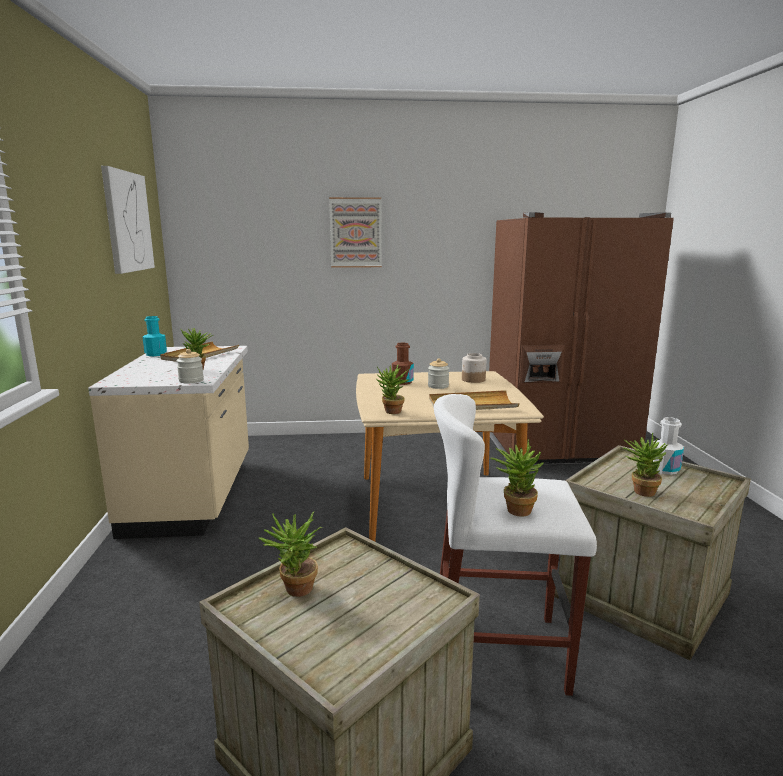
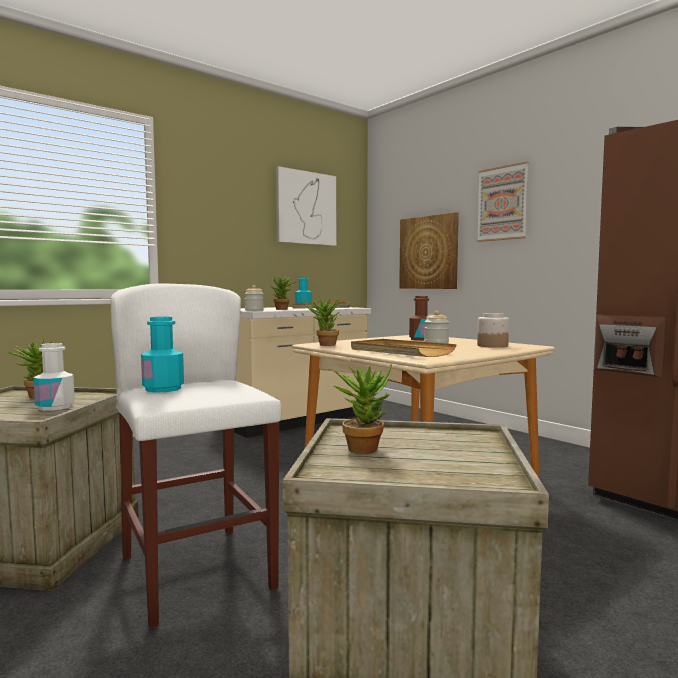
camera: 55 degrees right, 10 degrees down
(268, 275) = (428, 252): none -> picture
(515, 509) = (163, 389): potted plant -> turquoise bottle
(664, 469) = (473, 452): white bottle -> white bottle (55, 407)

